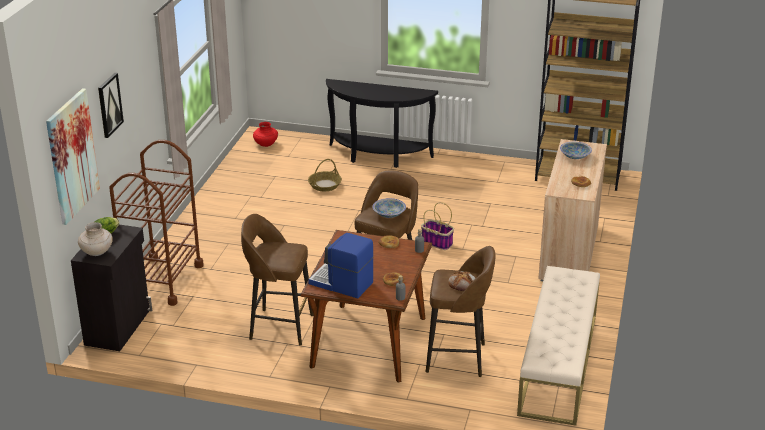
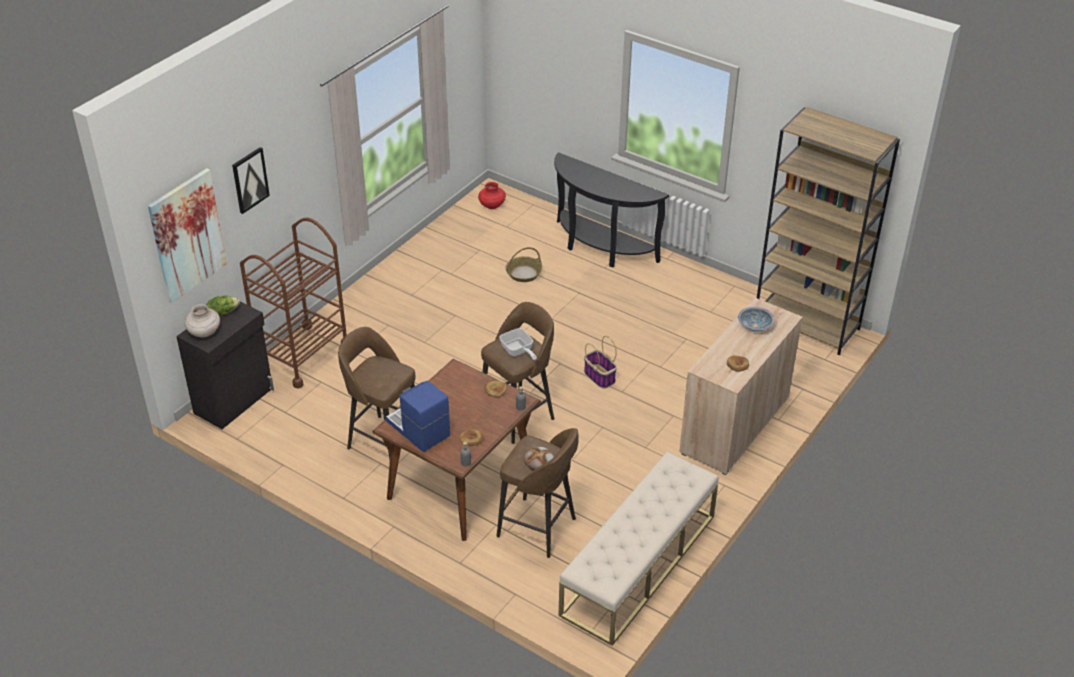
camera: 20 degrees right, 10 degrees up
(389, 214) = (518, 351): bowl -> frying pan

